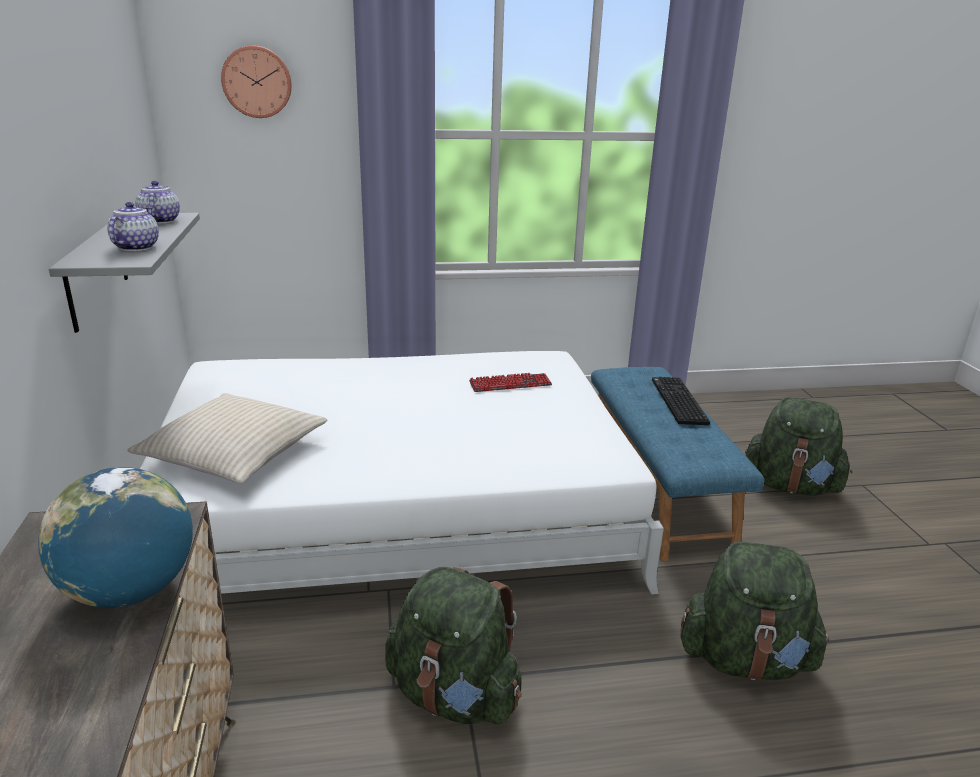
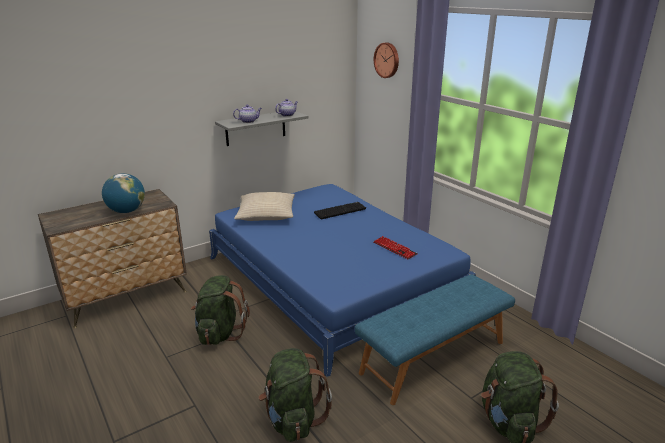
camera: 65 degrees right, 0 degrees up
(396, 506) = (331, 280): white bed -> blue bed
(676, 401) = (455, 307): keyboard -> keyboard (340, 211)

